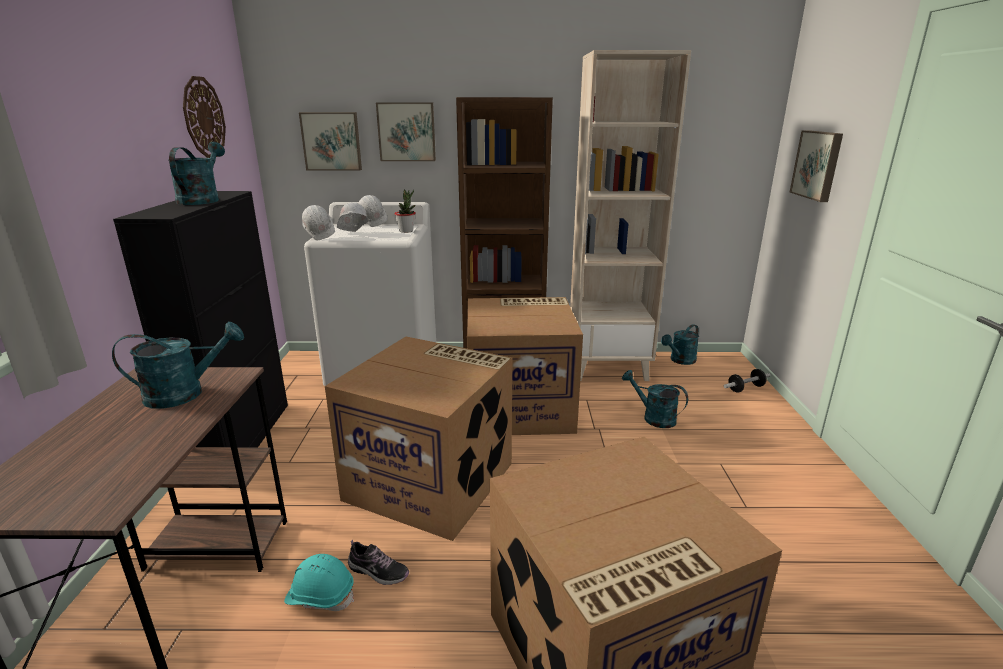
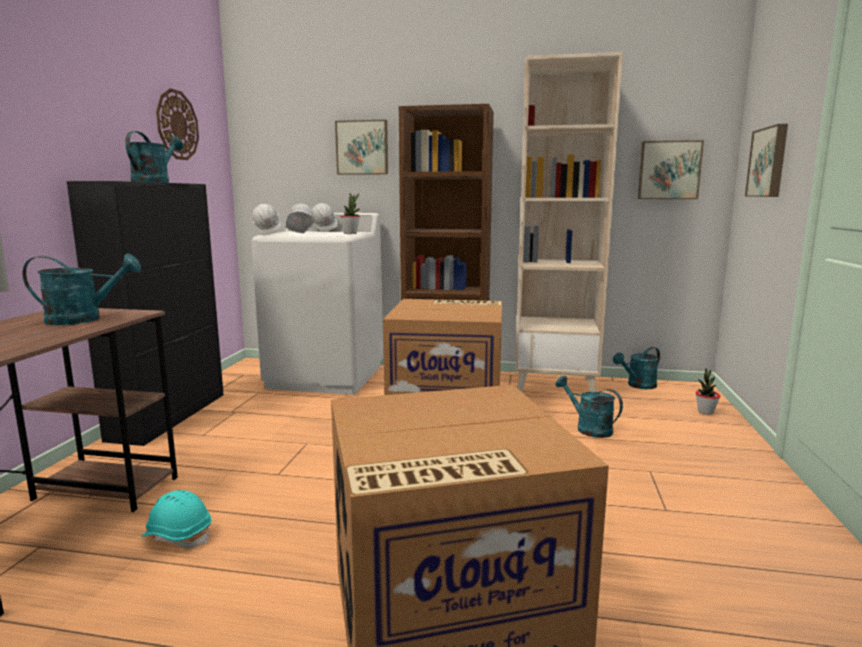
camera: 10 degrees right, 10 degrees down
(332, 141) = (295, 157): picture -> picture (669, 170)
(378, 571) = (242, 523): shoe -> none
(432, 480) = (331, 459): cardboard box -> none
(745, 388) = (705, 412): dumbbell -> potted plant

